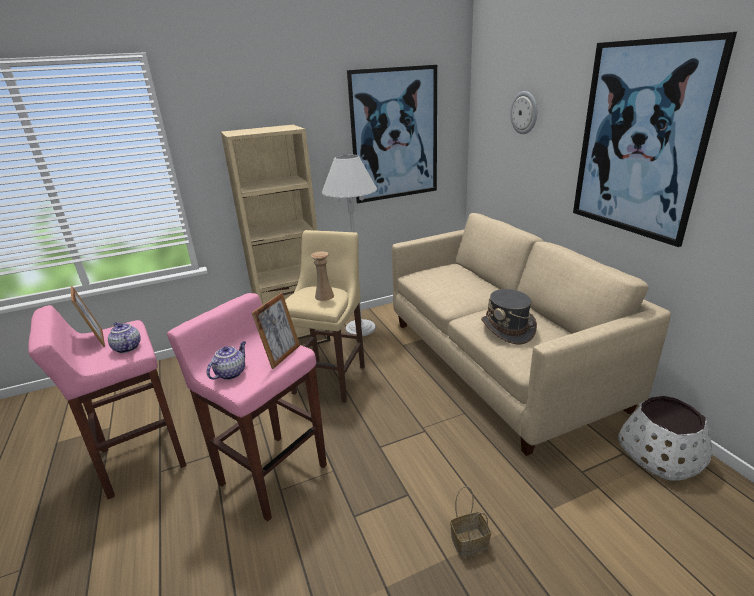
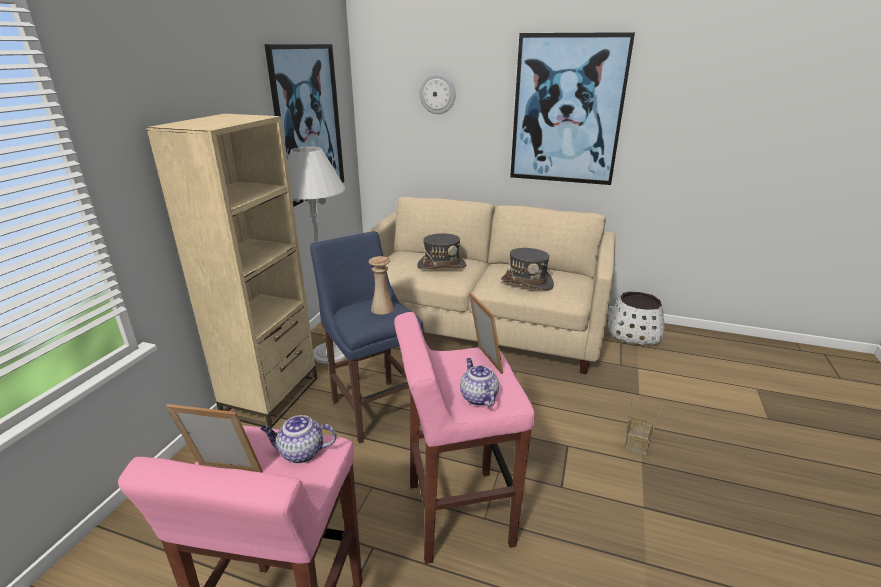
camera: 50 degrees left, 0 degrees up
(332, 377) = (374, 407): beige stool -> blue stool
(461, 286) = (441, 265): none -> grey hat

